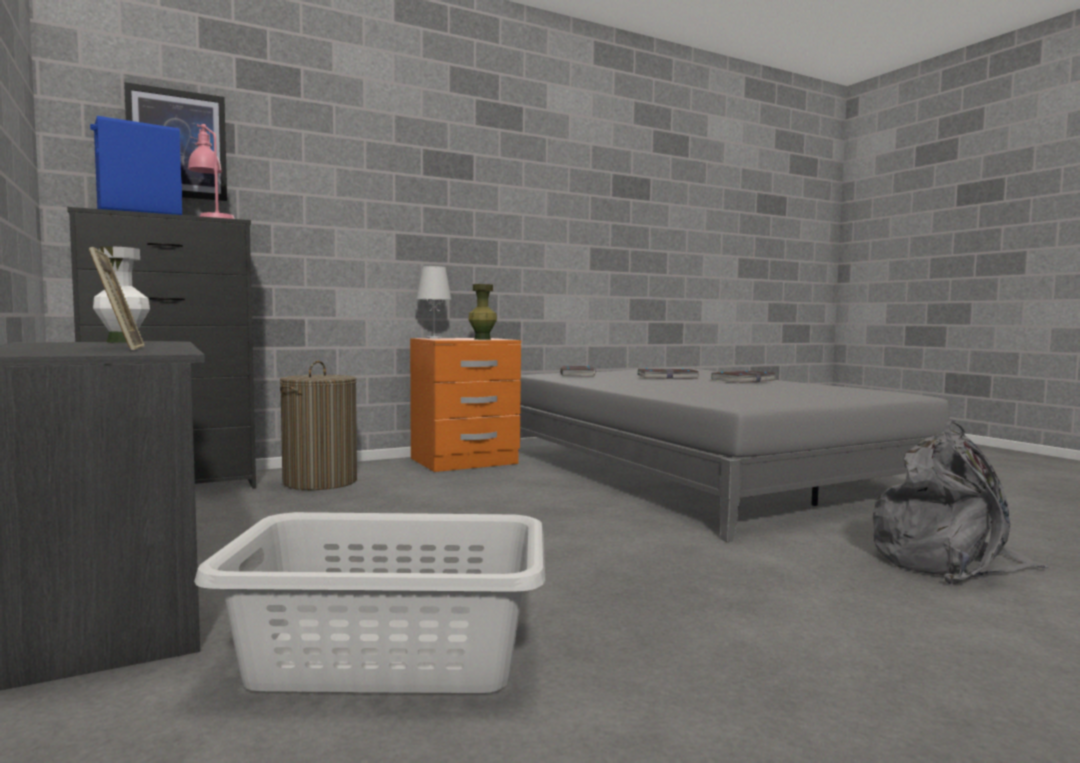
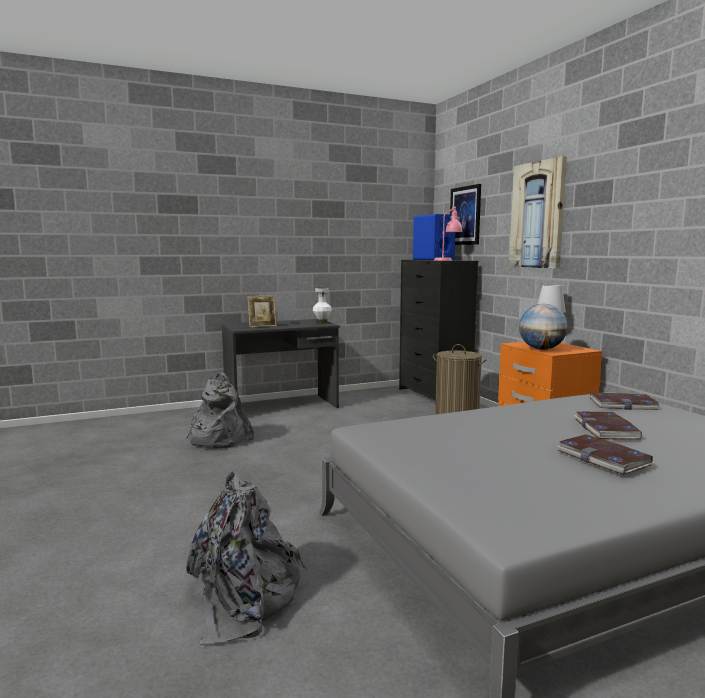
camera: 95 degrees right, 5 degrees up
(366, 175) = (537, 215): none -> picture
(387, 653) = (218, 439): grey laundry basket -> grey backpack
(482, 339) = (541, 349): green vase -> globe

